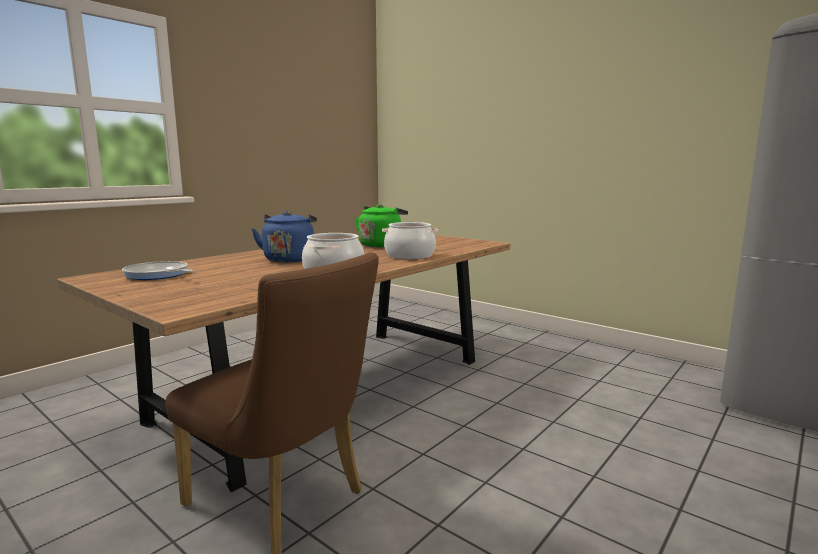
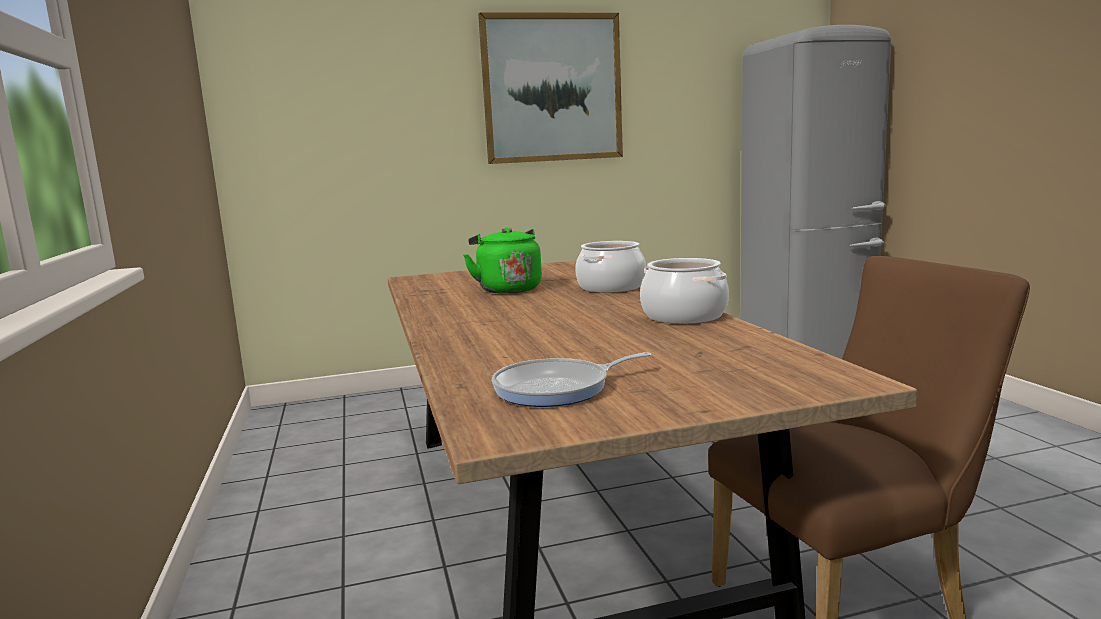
camera: 55 degrees left, 0 degrees up
(289, 259) = (542, 325): blue kettle -> none
(568, 105) = (552, 88): none -> picture

